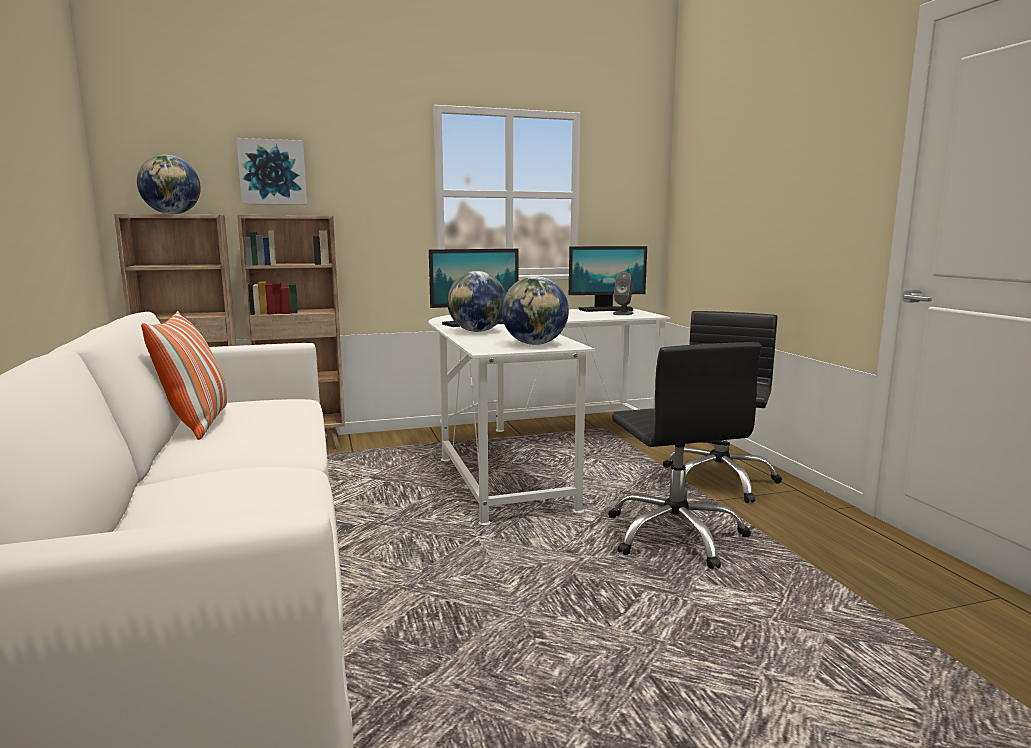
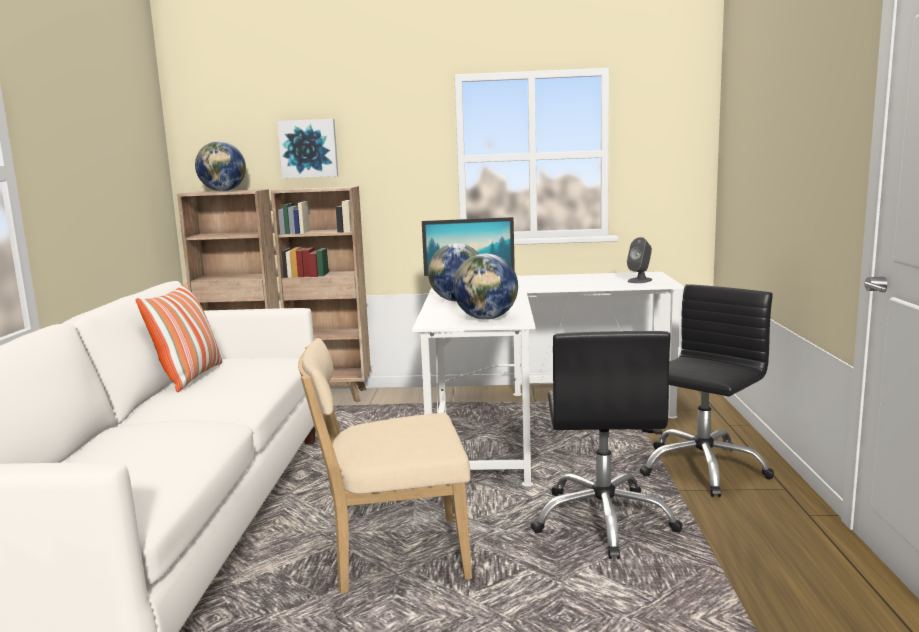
camera: 20 degrees right, 0 degrees up
(499, 599) = (392, 556): none -> beige chair
(606, 310) = (630, 275): monitor -> none

